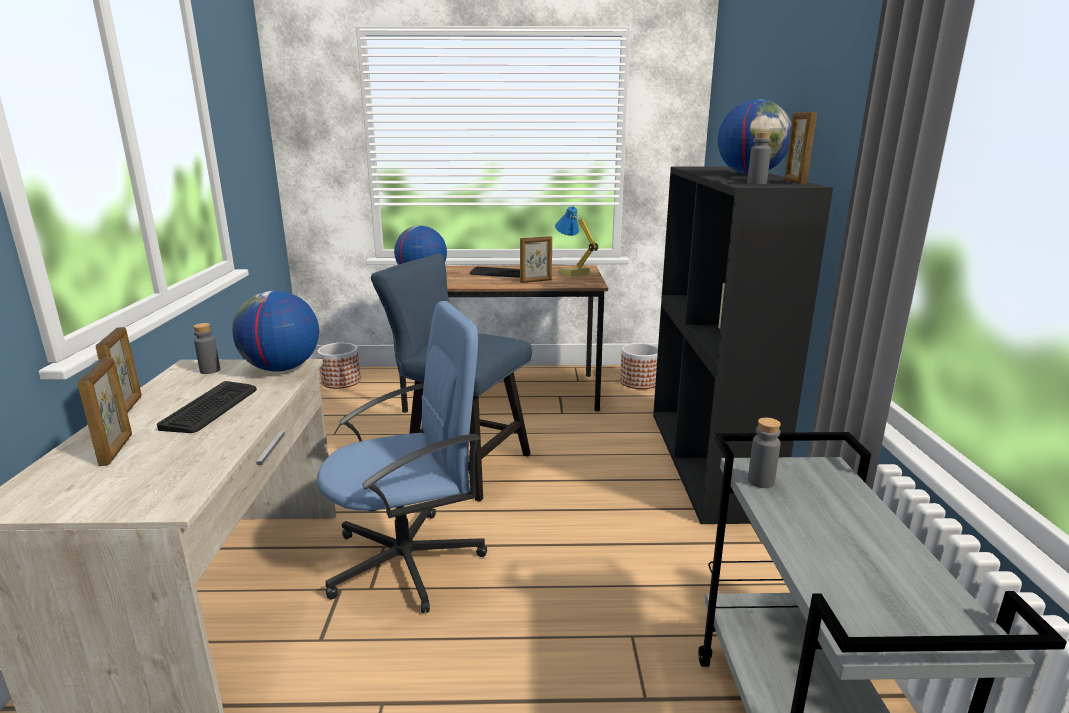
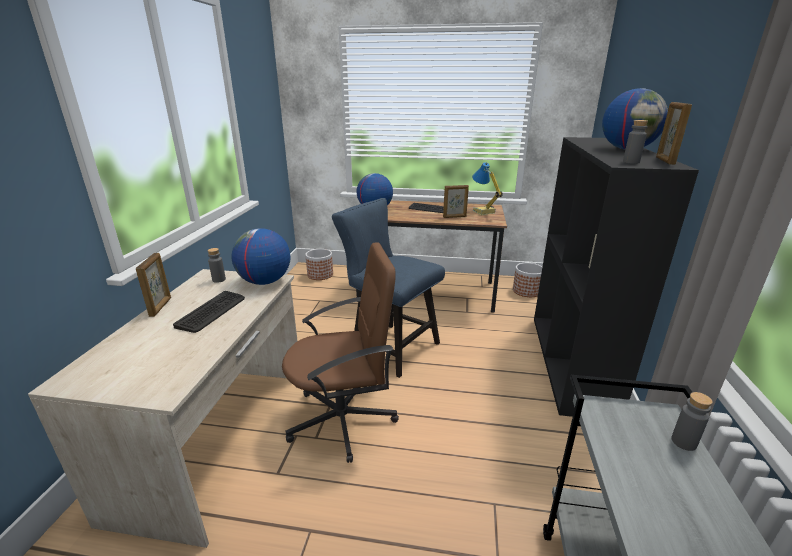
camera: 10 degrees right, 5 degrees up
(117, 449) = (144, 342): picture frame -> none
(408, 561) = (344, 419): blue office chair -> brown office chair
(761, 481) = (605, 422): grey bottle -> grey bottle (683, 442)

